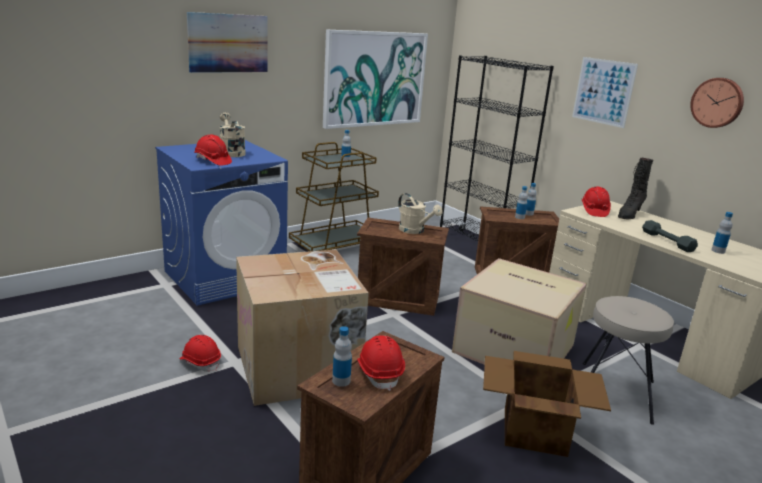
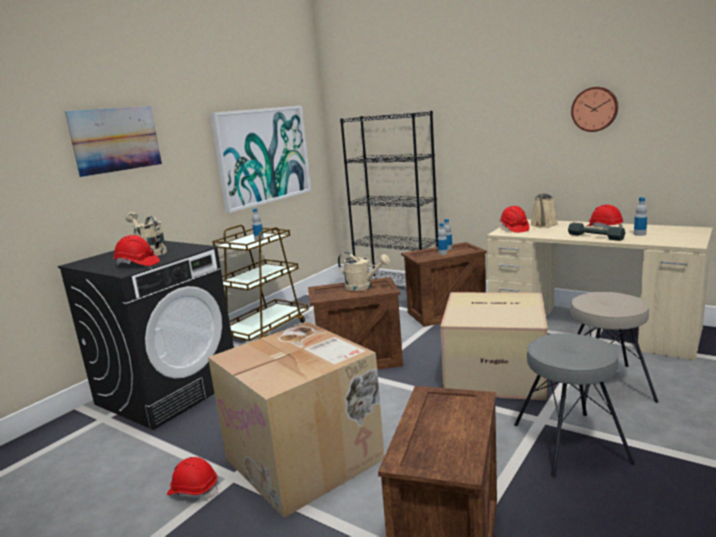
camera: 15 degrees left, 5 degrees down
(225, 277) = (168, 391): blue washing machine -> black washing machine
(341, 381) = (419, 450): bottle -> none
(379, 372) = (450, 428): red hard hat -> red hard hat (604, 228)
(533, 430) = (569, 443): cardboard box -> grey stool
(603, 91) = (485, 123): picture -> none
(629, 215) = (543, 225): black boot -> beige watering can

